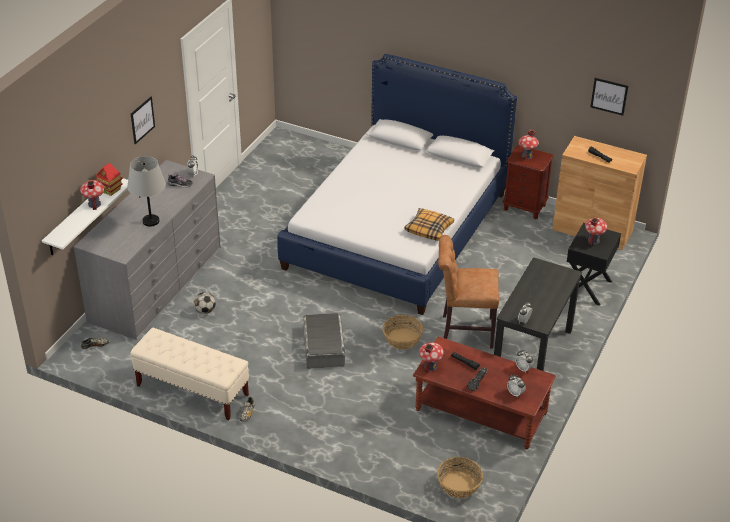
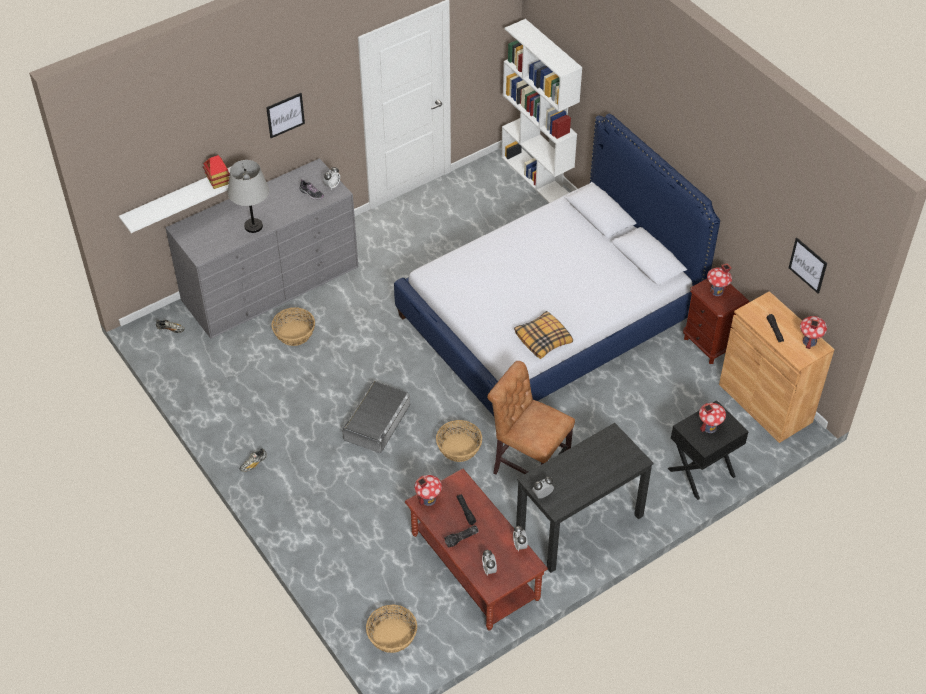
camera: 30 degrees right, 10 degrees up
(94, 204) = (192, 193): toy house -> toy house (809, 341)
(192, 390) = (222, 416): beige bench -> none
(205, 311) = (294, 333): football -> basket
(311, 144) = (537, 176): none -> white bookcase

